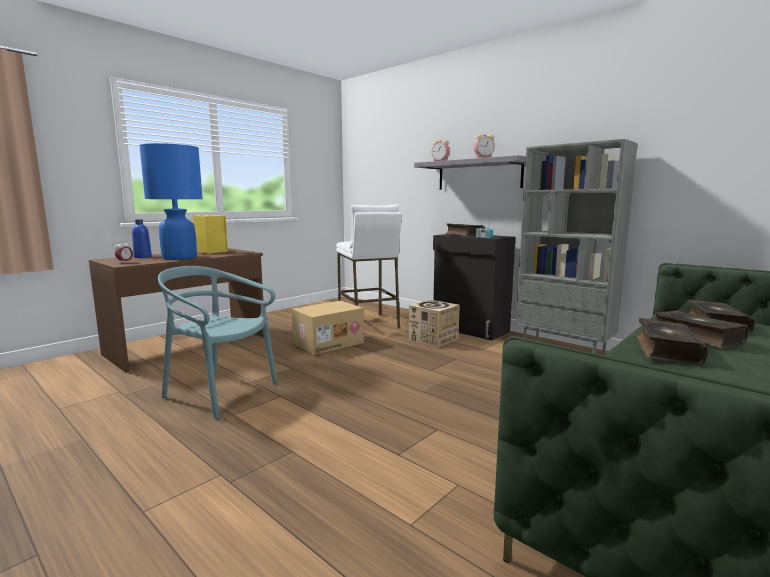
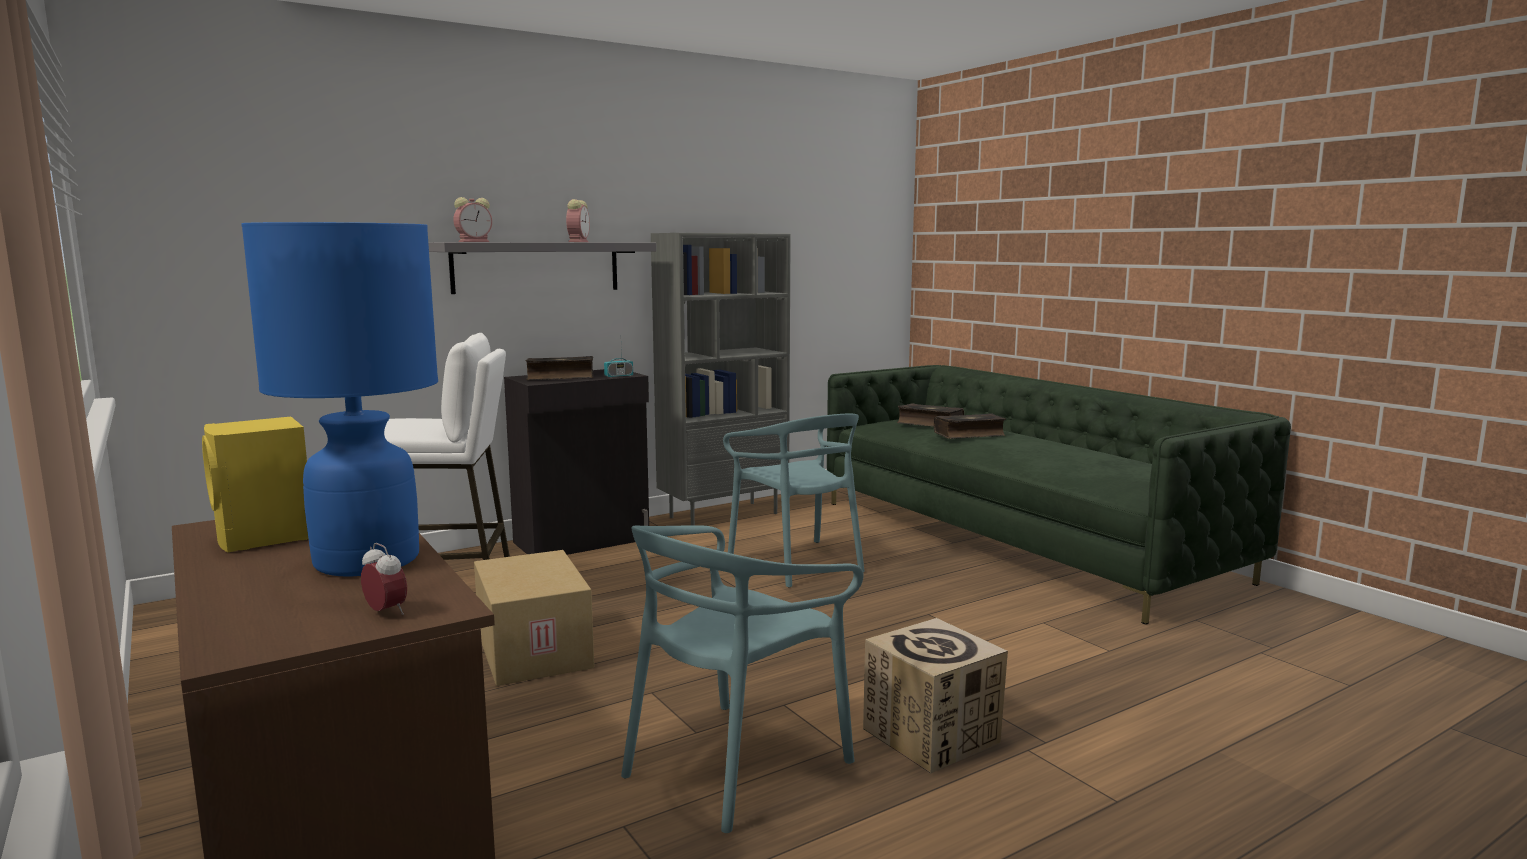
camera: 75 degrees left, 0 degrees up
(142, 257) = (253, 605): blue bottle -> none
(433, 339) = (605, 570): cardboard box -> cardboard box (932, 735)
(496, 378) = (797, 563): none -> turquoise chair
(665, 350) = (1007, 446): book -> none

